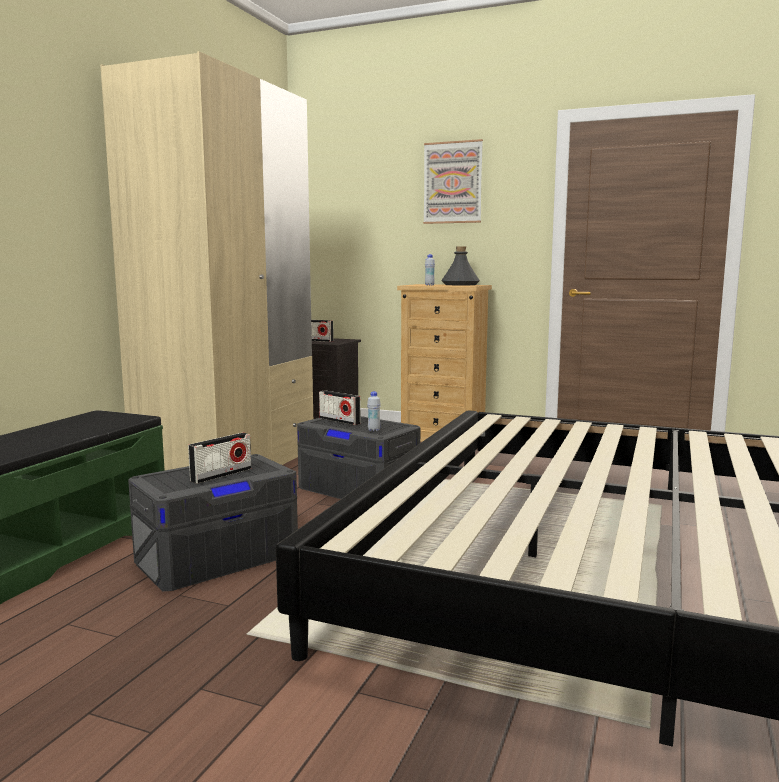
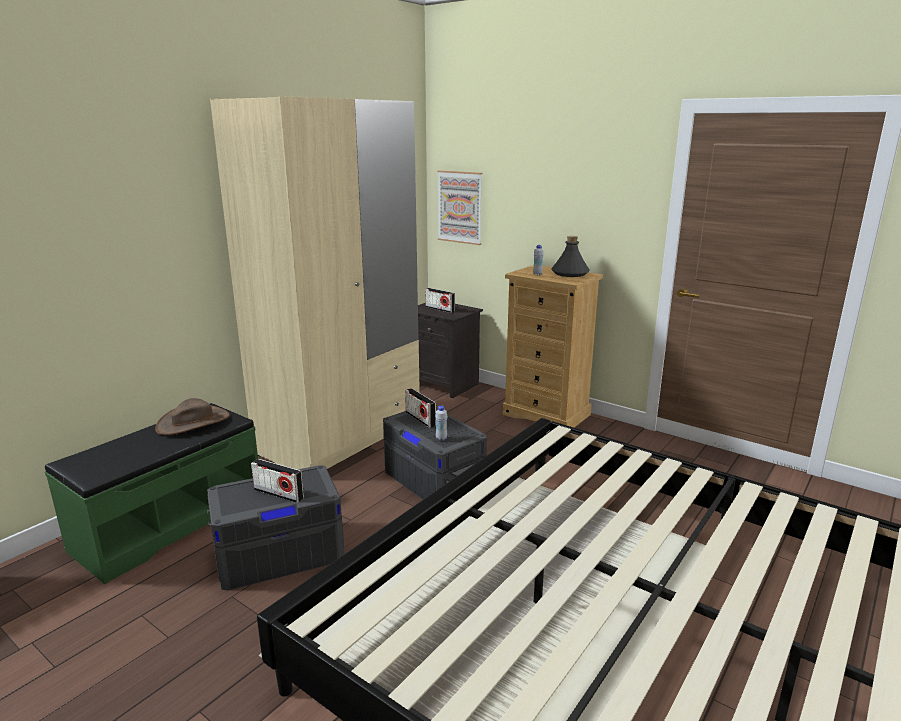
camera: 15 degrees right, 10 degrees up
(87, 421) = (193, 422): none -> brown hat
(221, 475) = (278, 494): radio -> radio turned 60 degrees clockwise
(452, 182) = (572, 167): picture -> picture (460, 207)

